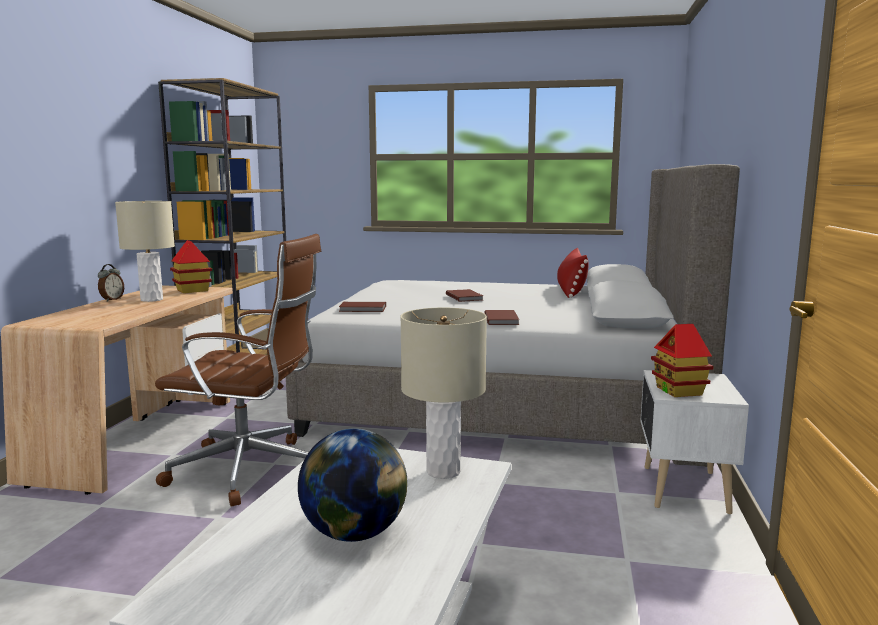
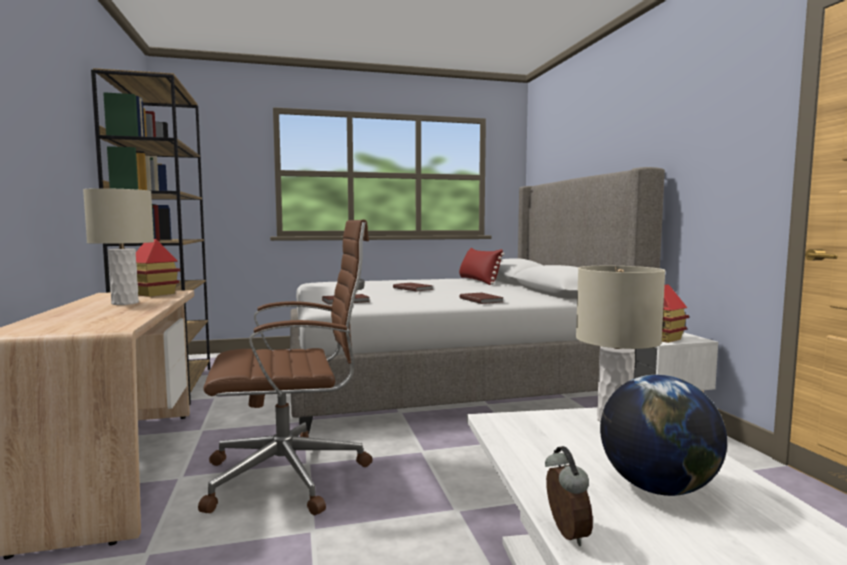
camera: 25 degrees left, 5 degrees down
(111, 300) = (70, 306): alarm clock -> alarm clock (564, 534)

